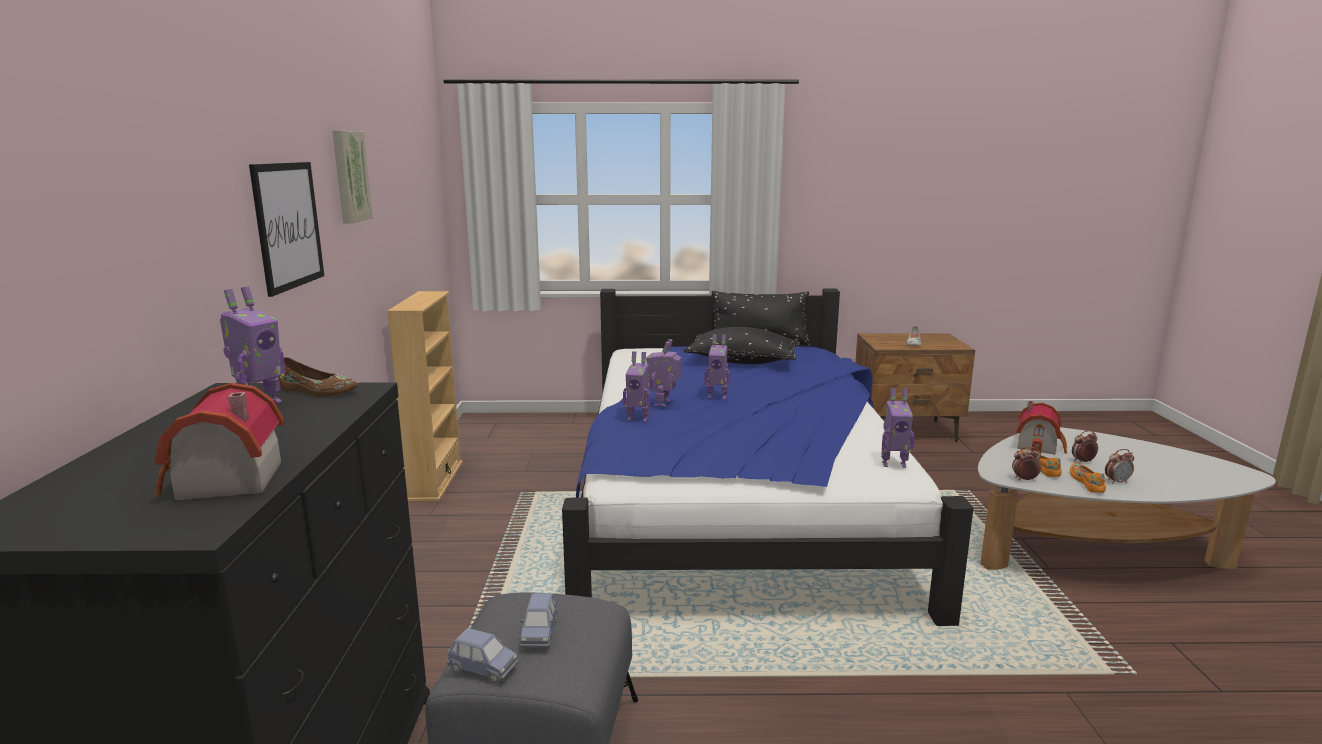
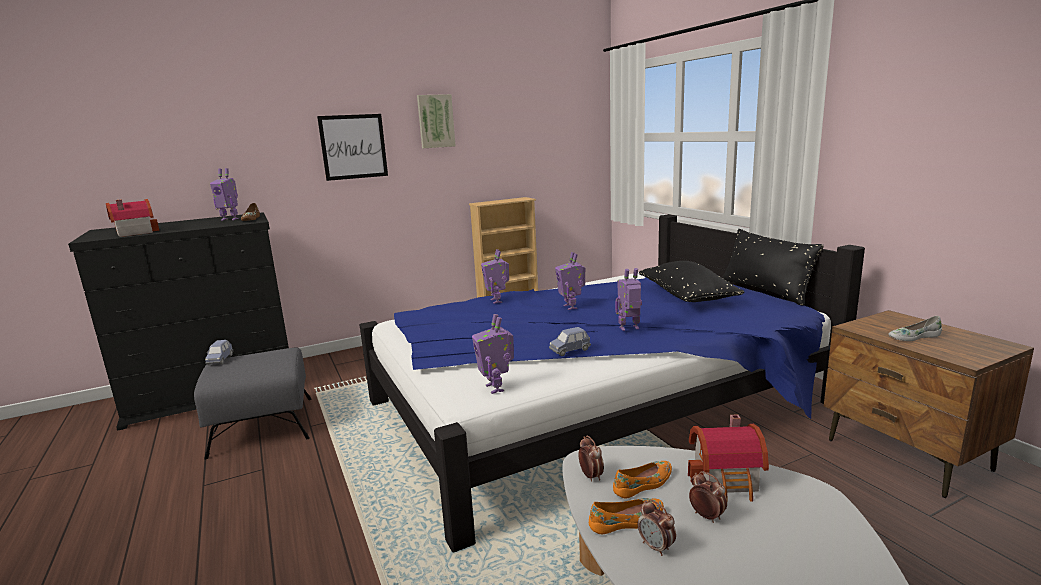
camera: 65 degrees right, 0 degrees up
(539, 634) = (250, 361): blue toy car -> blue toy car (570, 350)
(663, 403) = (533, 298): toy robot -> toy robot (629, 328)

